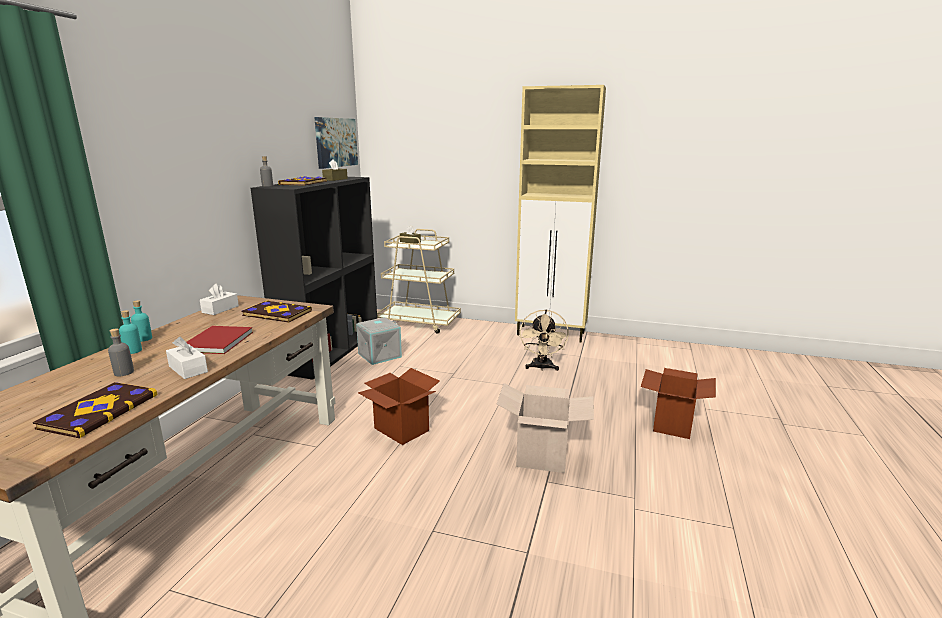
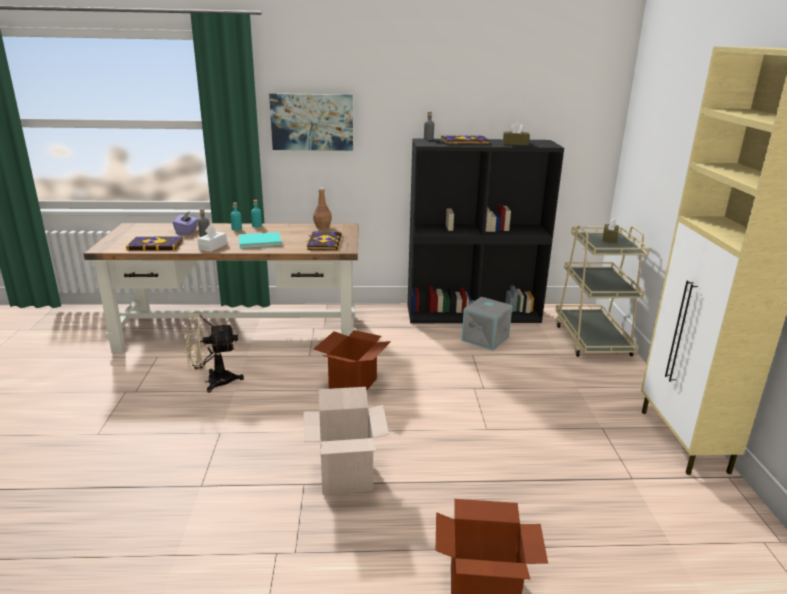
camera: 70 degrees right, 5 degrees up
(72, 384) = (187, 231): none -> purple tissue box
(215, 342) = (258, 241): red book -> turquoise book
(220, 309) = (322, 227): white tissue box -> brown bottle
(336, 142) = (573, 102): picture -> picture (312, 122)
(542, 368) = (556, 447): beige fan -> beige fan (213, 381)

